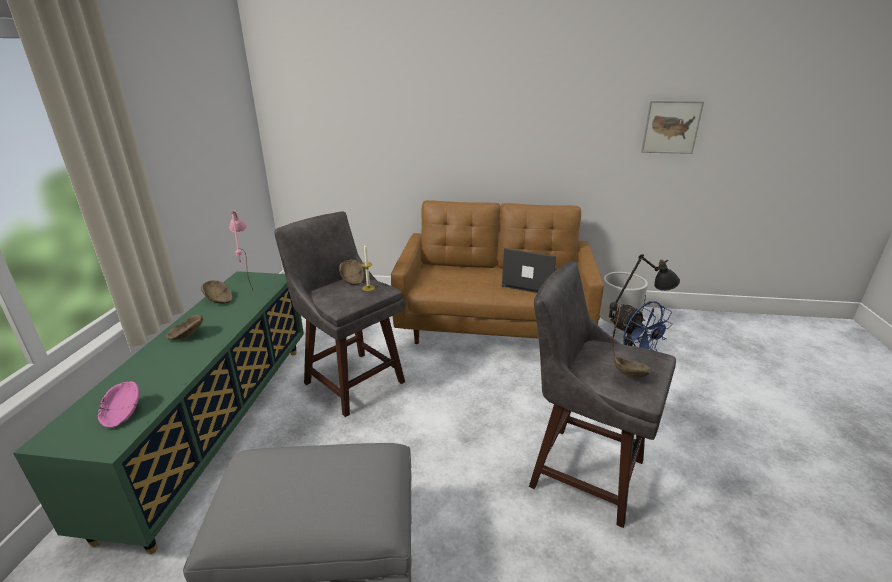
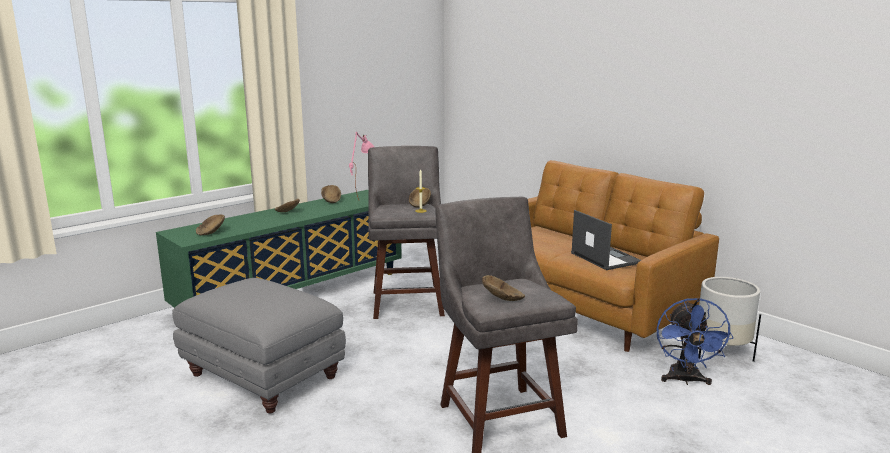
camera: 40 degrees right, 10 degrees down
(121, 414) = (210, 232): pink bowl -> brown bowl
(630, 352) = (537, 291): black table lamp -> none
(671, 127) = (828, 103): picture -> none

